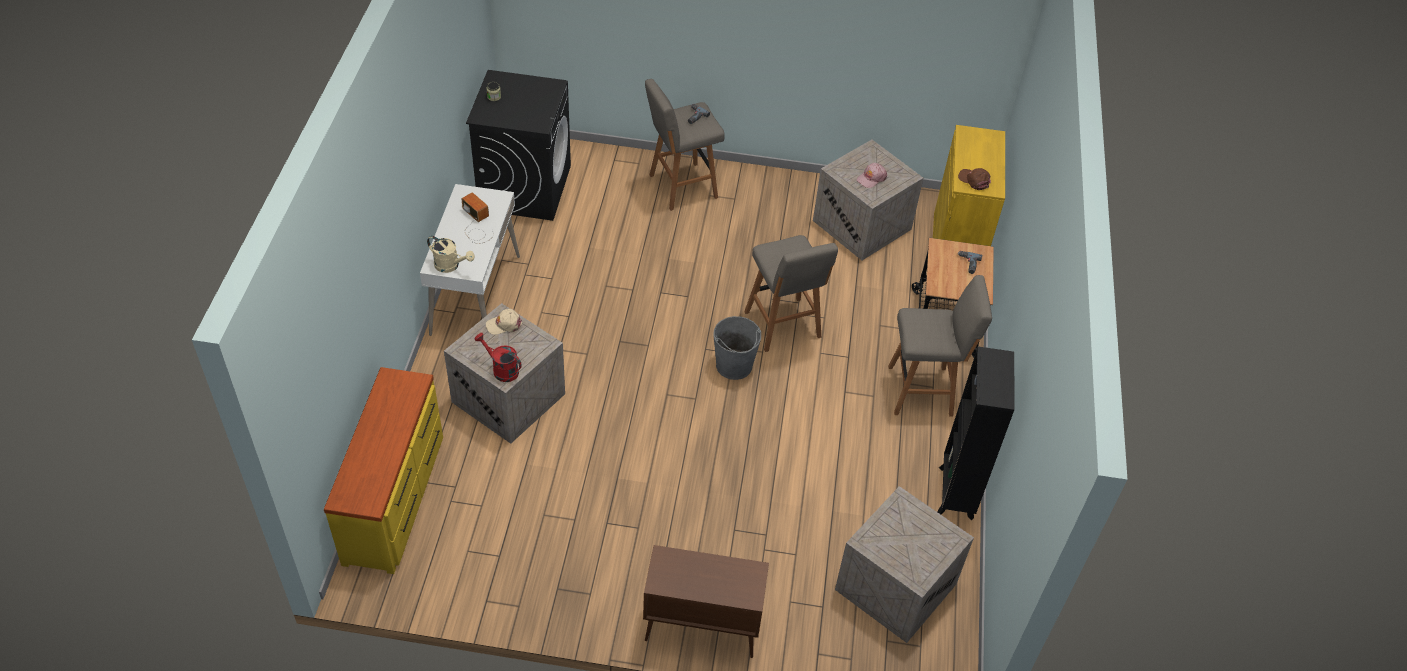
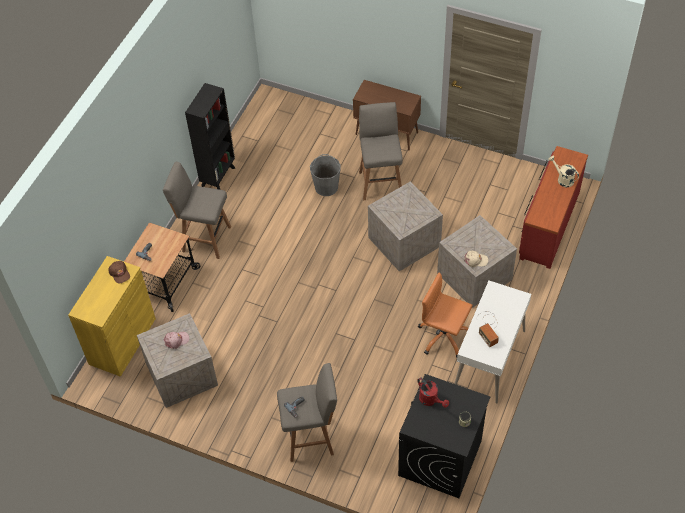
camera: 160 degrees left, 5 degrees up
(395, 498) = (548, 225): yellow dresser -> red dresser
(450, 266) = (509, 295): beige watering can -> beige watering can (562, 179)
(501, 369) = (480, 230): red watering can -> red watering can (431, 400)
(541, 313) = (444, 336): none -> orange office chair
(734, 365) = (320, 275): grey bucket -> grey bucket (326, 186)
(783, 326) = (276, 298): grey stool -> grey stool (380, 182)
(895, 585) = (276, 137): crate -> crate (404, 243)

